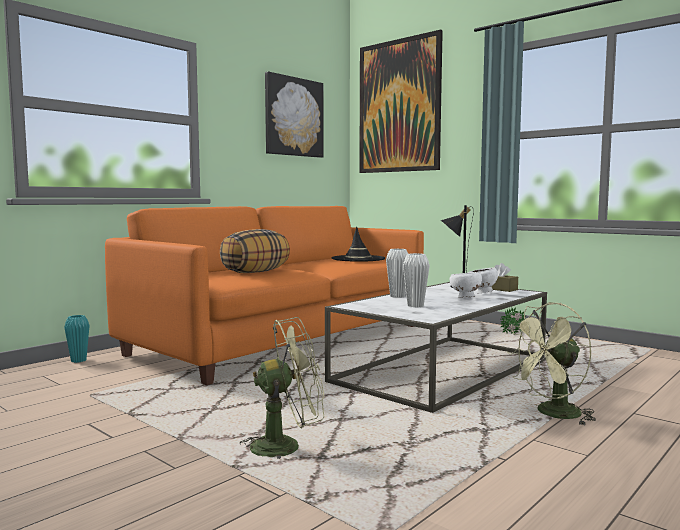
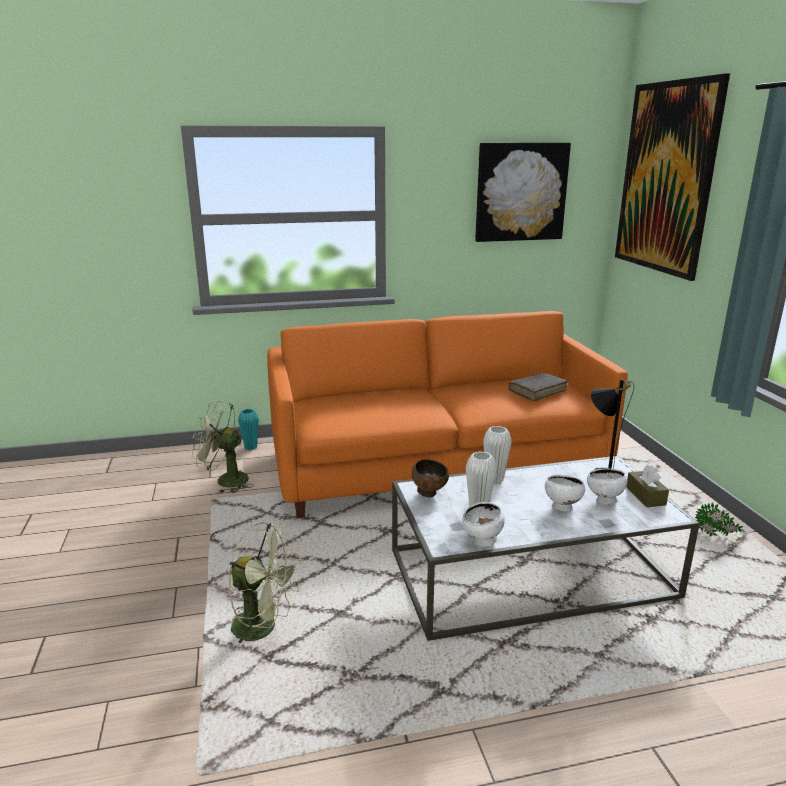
camera: 35 degrees right, 15 degrees up
(255, 272) = (382, 407): pillow -> none
(358, 259) = (537, 392): black hat -> brown book
(366, 306) = (429, 493): none -> brown bowl
(449, 314) = (482, 542): none -> white bowl
(552, 414) = (548, 701): green fan -> green fan (225, 480)

